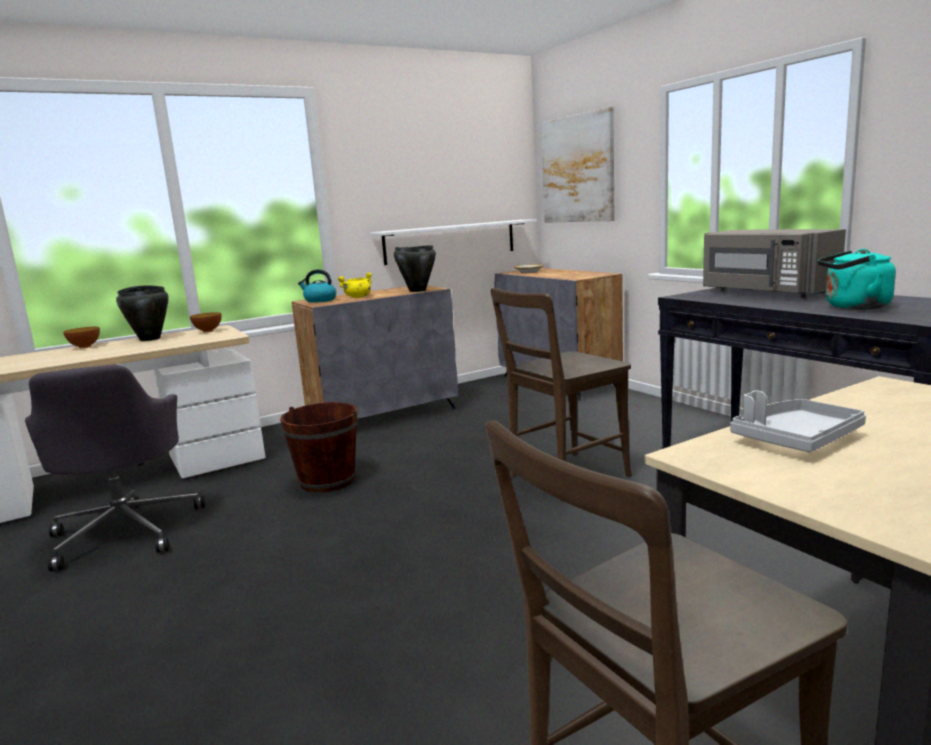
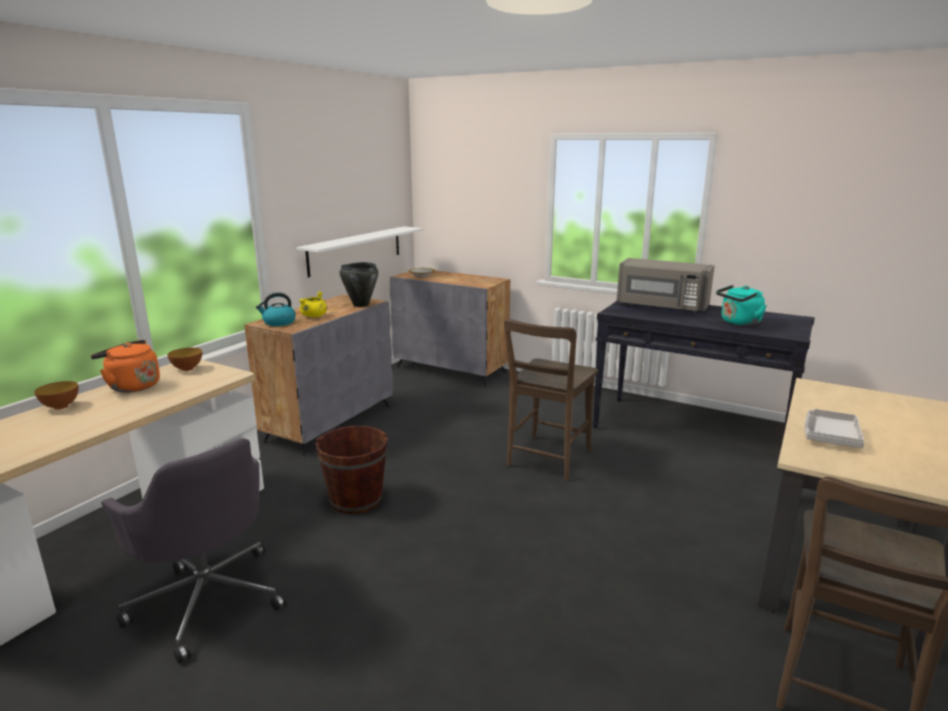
camera: 30 degrees left, 5 degrees up
(150, 339) = (131, 386): black cooking pot -> orange kettle
(578, 169) = (462, 187): picture -> none

